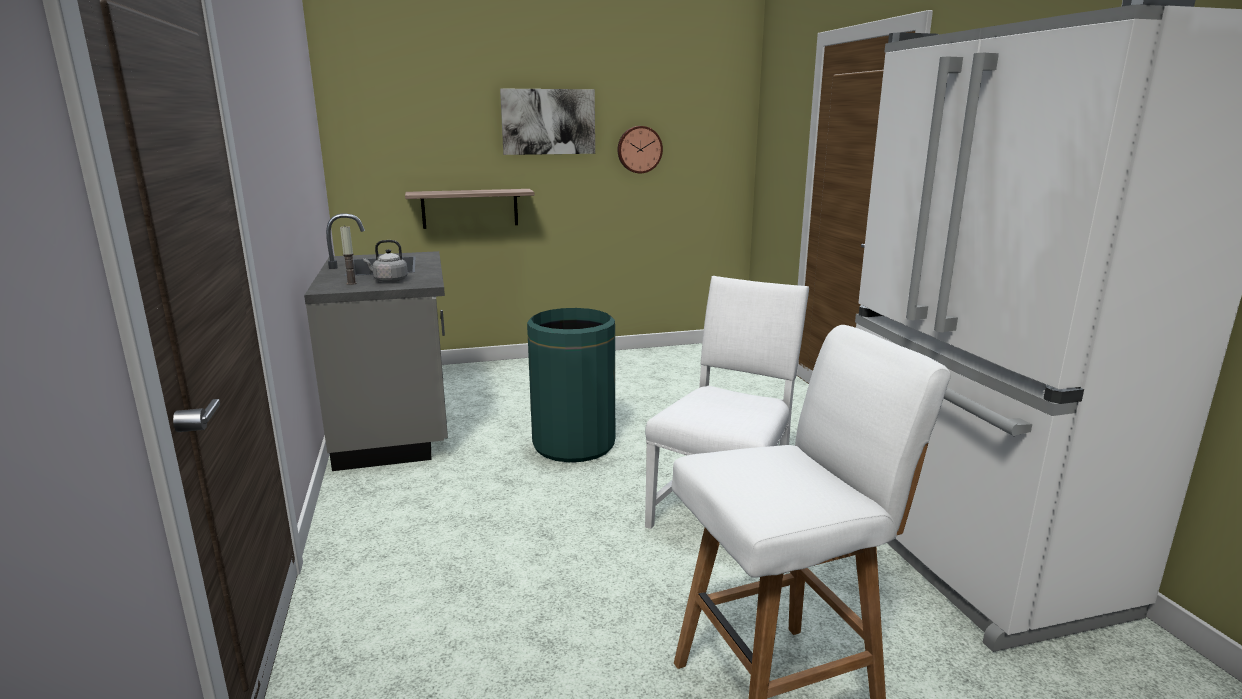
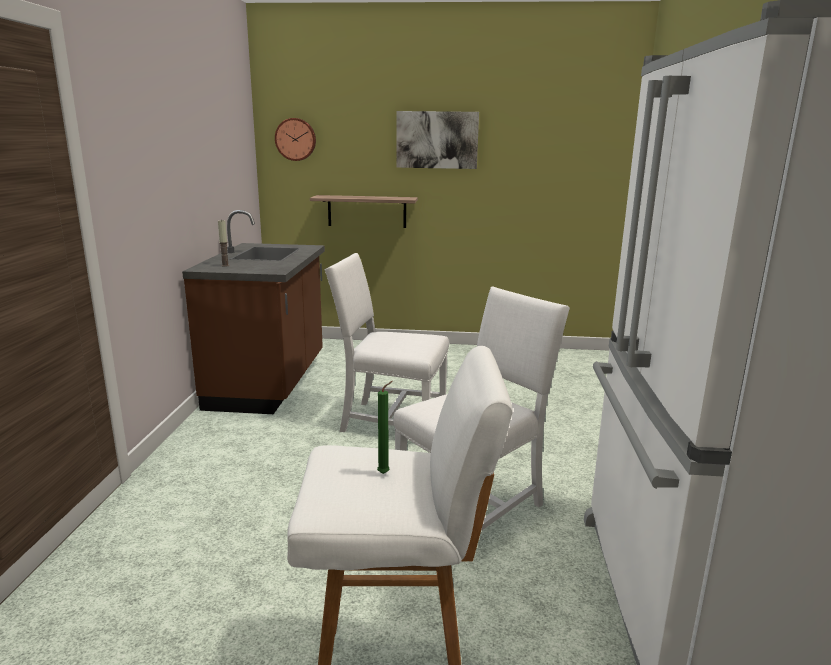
camera: 20 degrees right, 0 degrees up
(389, 280) = (253, 266): grey kettle -> none
(397, 426) = (269, 383): grey counter -> brown counter
(573, 444) = (390, 421): green trash can -> white chair
(639, 149) = (519, 166): wall clock -> wall clock (296, 139)
(785, 468) = (385, 473): none -> green candle

